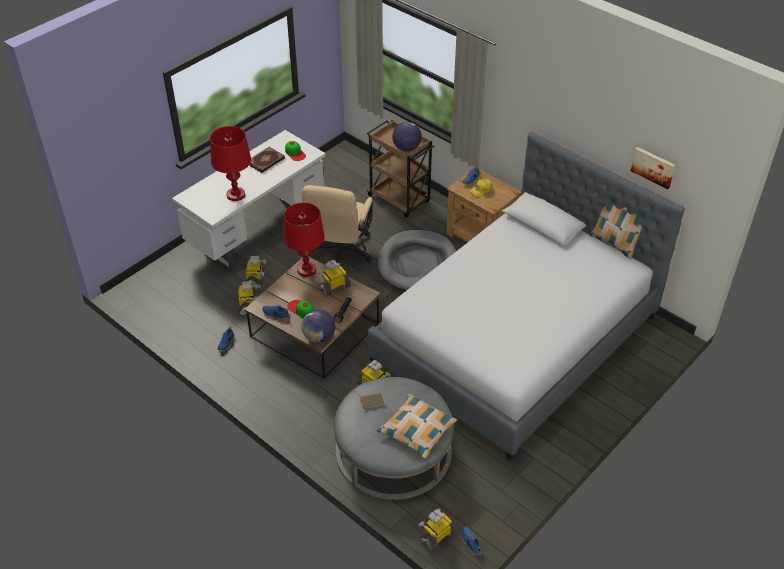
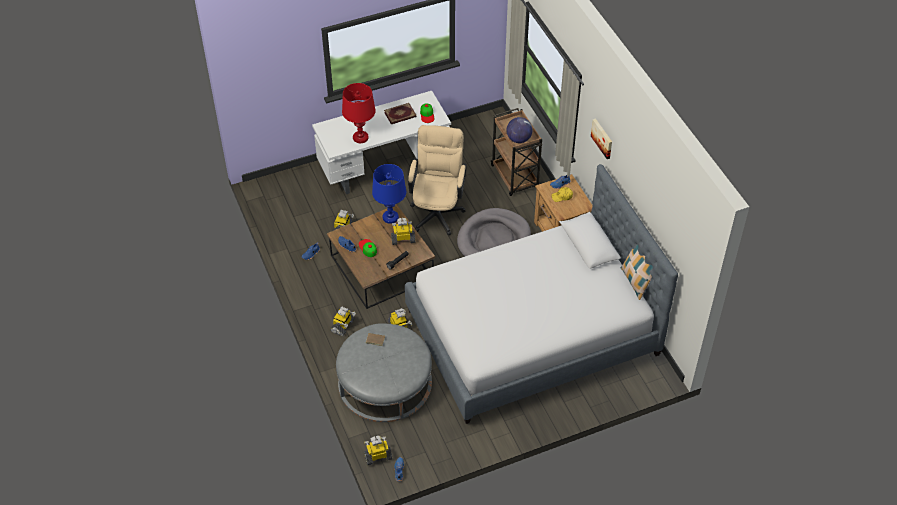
camera: 25 degrees right, 5 degrees up
(255, 279) = (360, 209): toy robot -> toy robot (343, 326)
(306, 270) = (390, 217): red table lamp -> blue table lamp
(319, 337) = (368, 276): globe -> none
(340, 254) = (437, 210): beige office chair -> beige office chair turned 150 degrees clockwise
(417, 430) = (394, 373): pillow -> none
(653, 167) = (665, 231): picture -> picture (602, 138)

